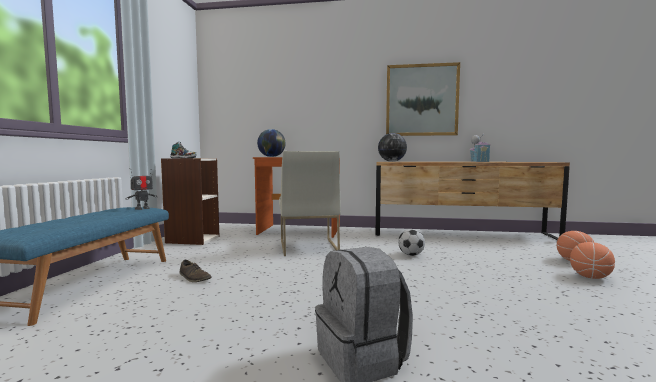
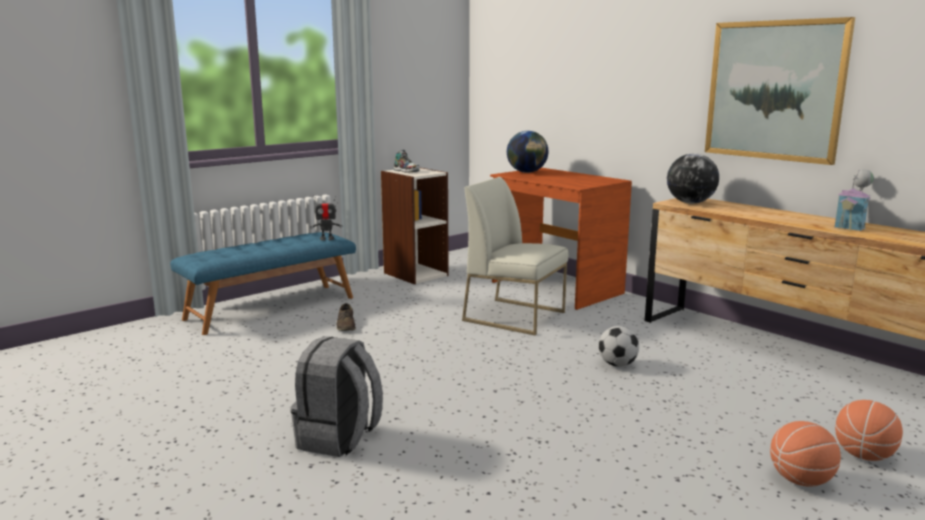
camera: 40 degrees right, 10 degrees up
(307, 247) = (515, 316): white chair -> white chair turned 90 degrees clockwise

